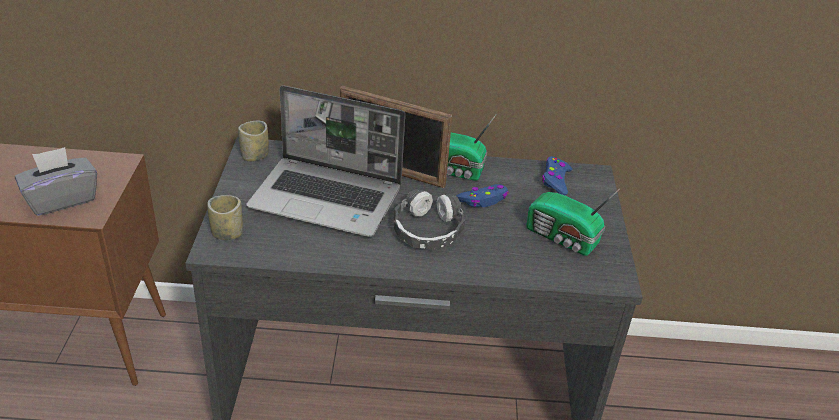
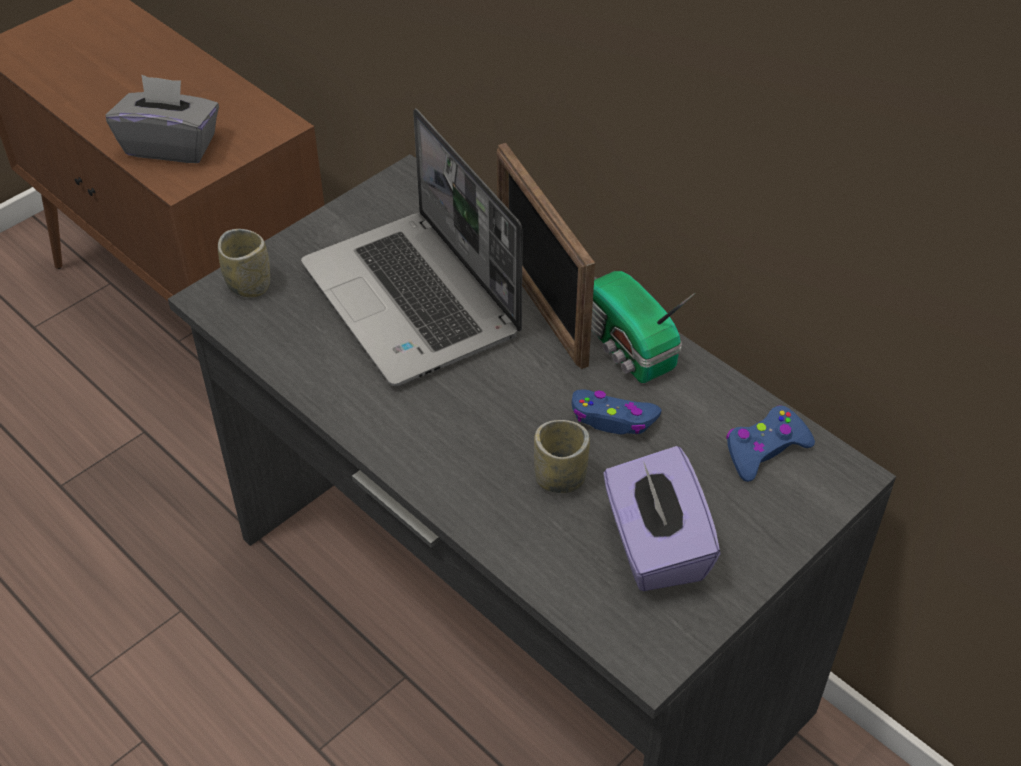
camera: 45 degrees right, 10 degrees up
(255, 156) = (398, 192): cup -> cup (560, 478)
(427, 230) = (482, 419): headphones -> none
(563, 238) = (654, 545): radio -> purple tissue box

